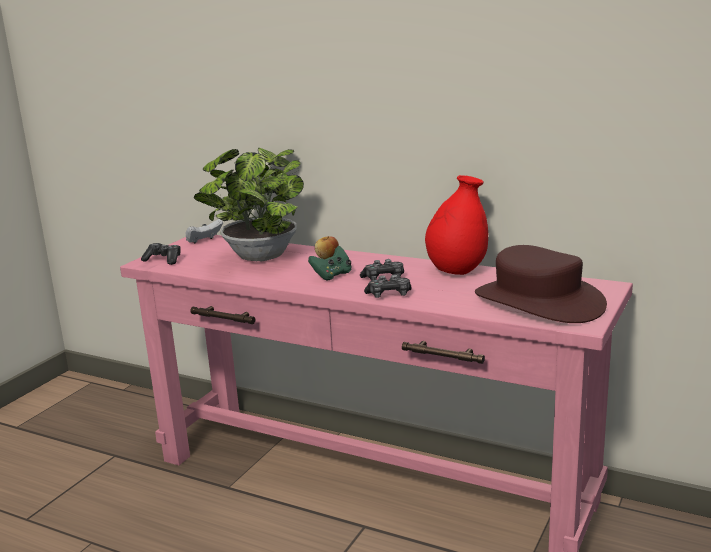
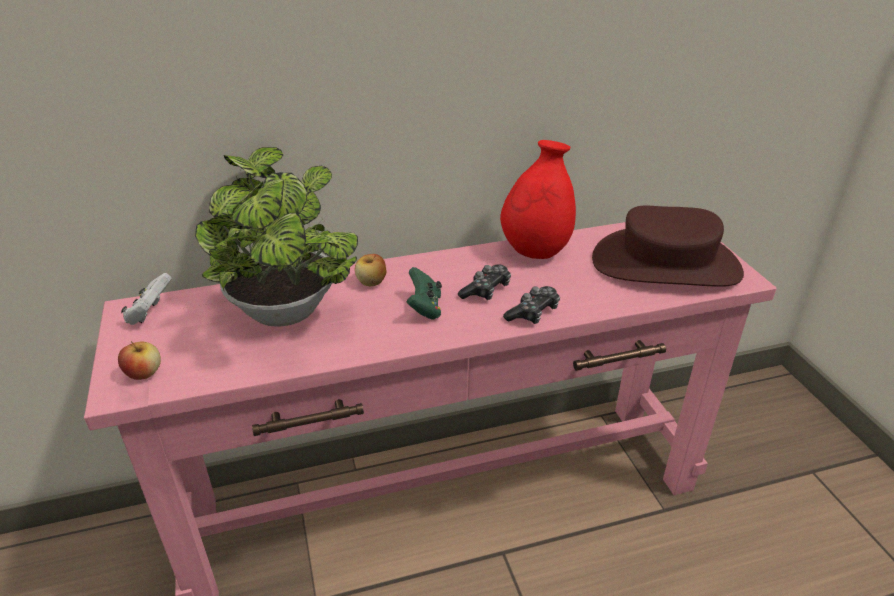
camera: 45 degrees left, 15 degrees up
(163, 260) = (144, 373): game controller -> apple

